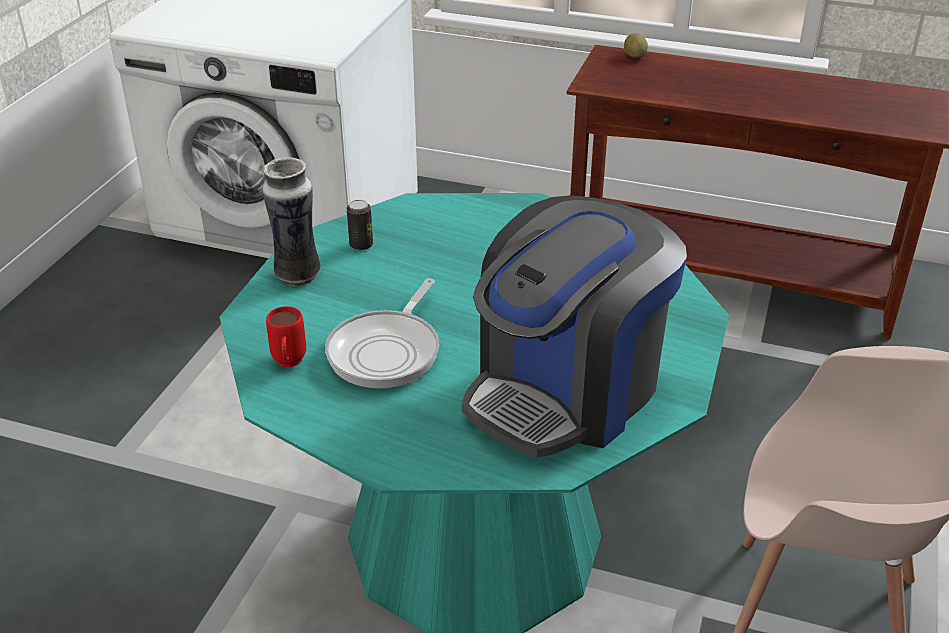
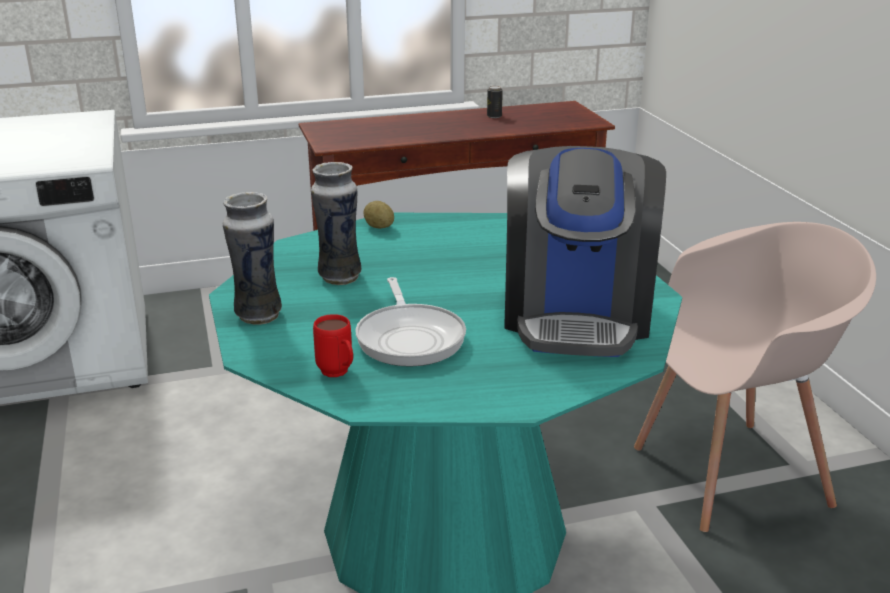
camera: 35 degrees left, 10 degrees down
(361, 245) = (287, 281): can -> can (494, 116)
(407, 257) = (339, 277): none -> vase
(635, 56) = (340, 123): potato -> potato (379, 227)

